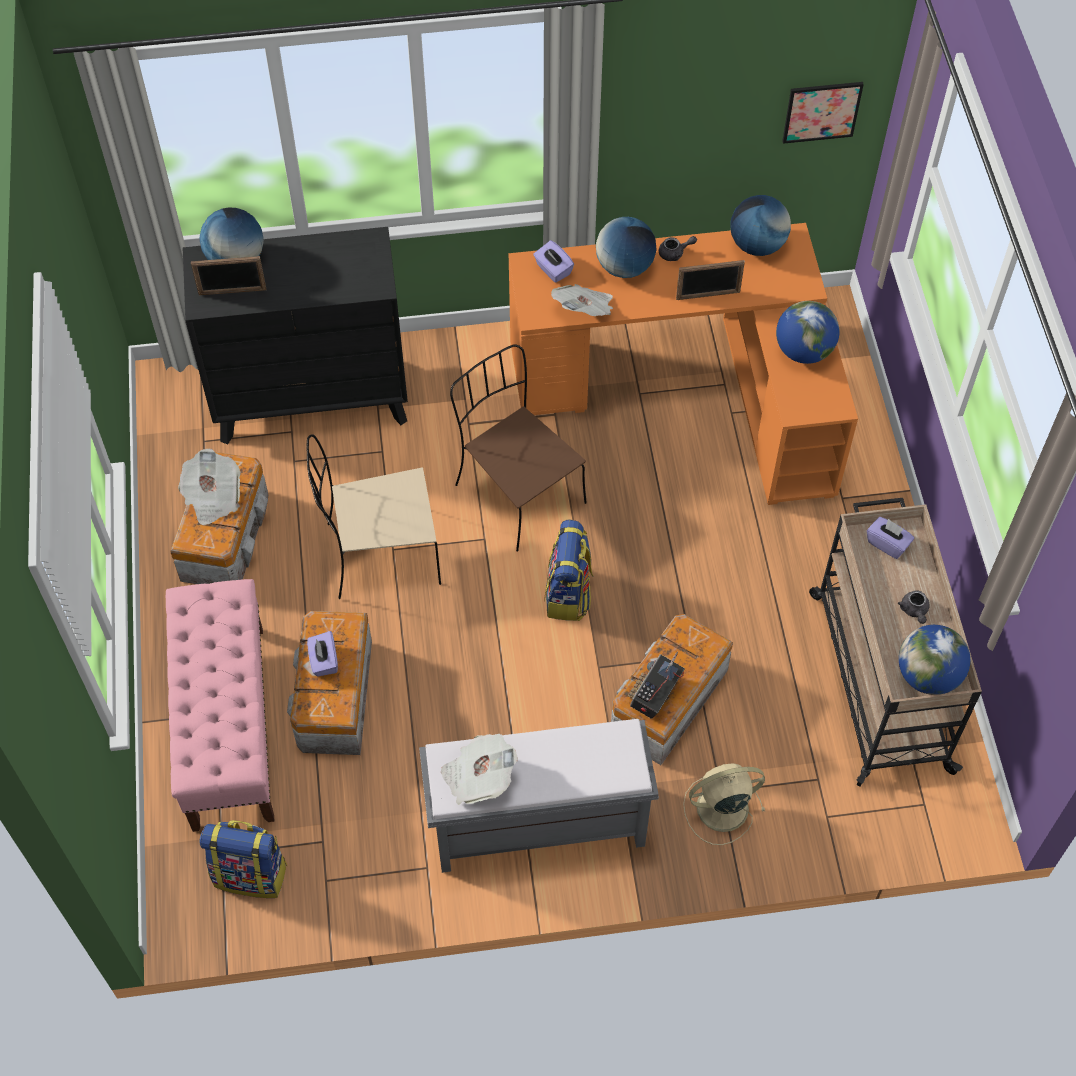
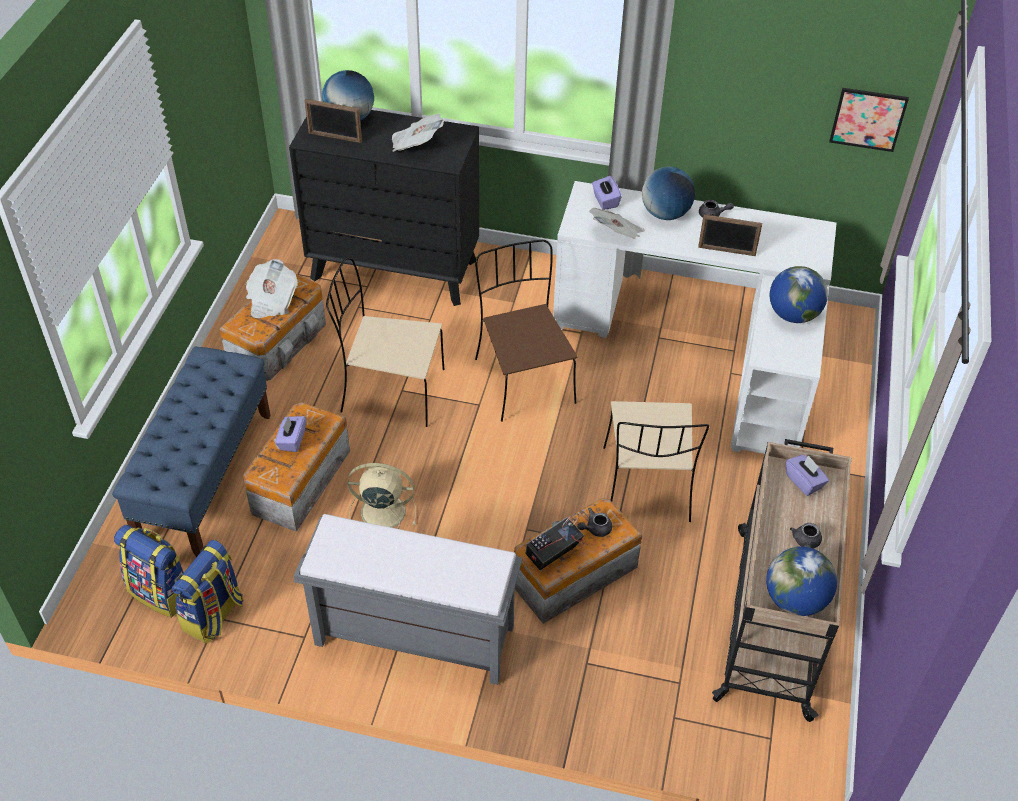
camera: 20 degrees right, 10 degrees down
(228, 726) = (205, 476): pink bench -> blue bench
(478, 777) = (353, 552): newspaper -> newspaper (416, 144)
(569, 594) = (528, 466): backpack -> backpack (214, 616)
(685, 652) = (595, 529): none -> grey teapot
(692, 389) = (704, 346): orange desk -> white desk
(699, 576) = (646, 487): none -> beige chair
(720, 808) = (579, 676): beige fan -> beige fan (381, 511)
(757, 245) = (786, 227): globe -> none

